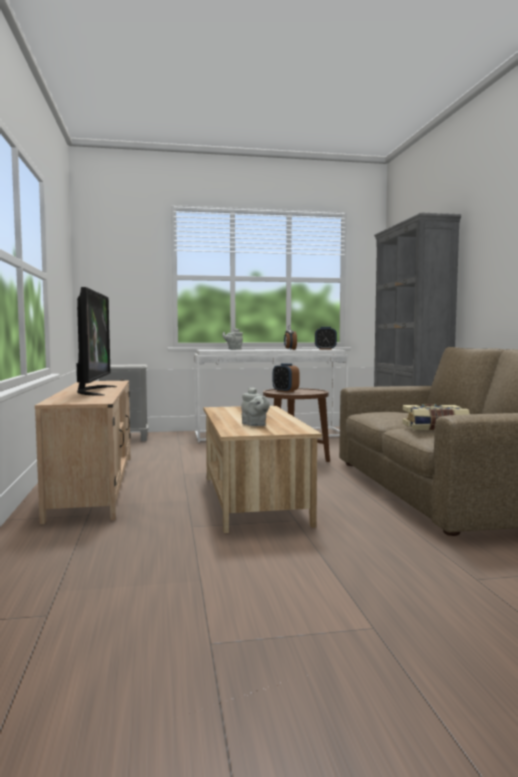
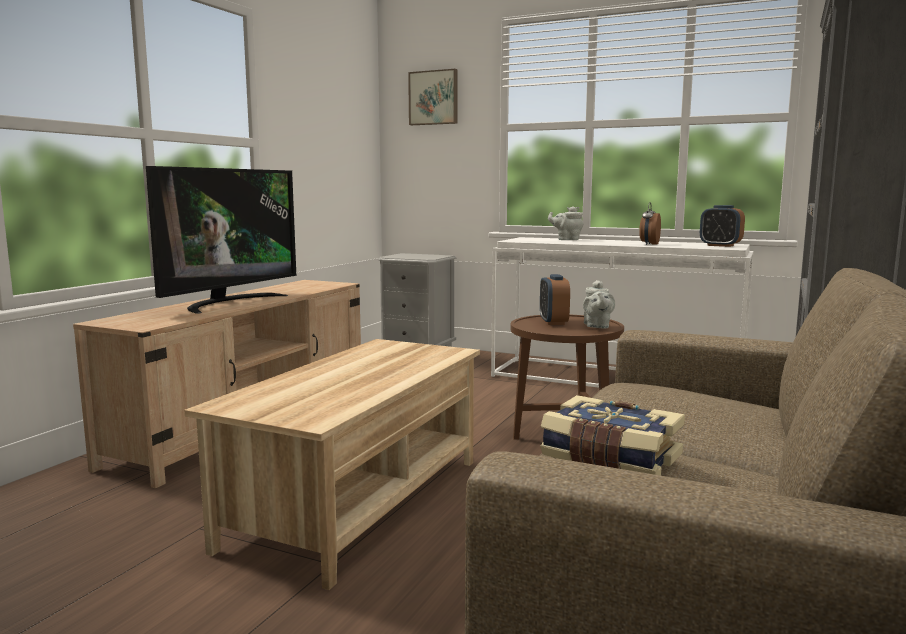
camera: 35 degrees right, 5 degrees up
(120, 253) = (434, 98): none -> picture
(255, 425) = (302, 392): grey teapot -> grey teapot (597, 326)

